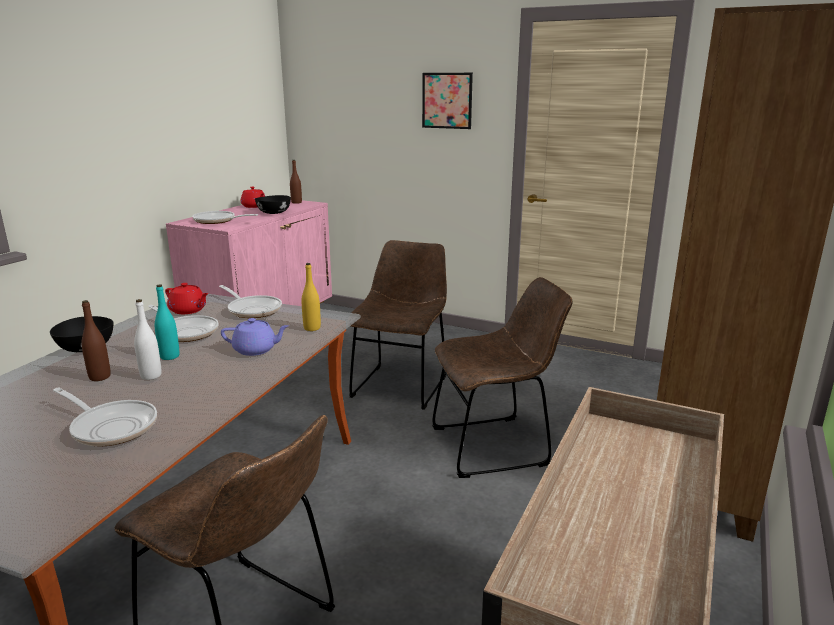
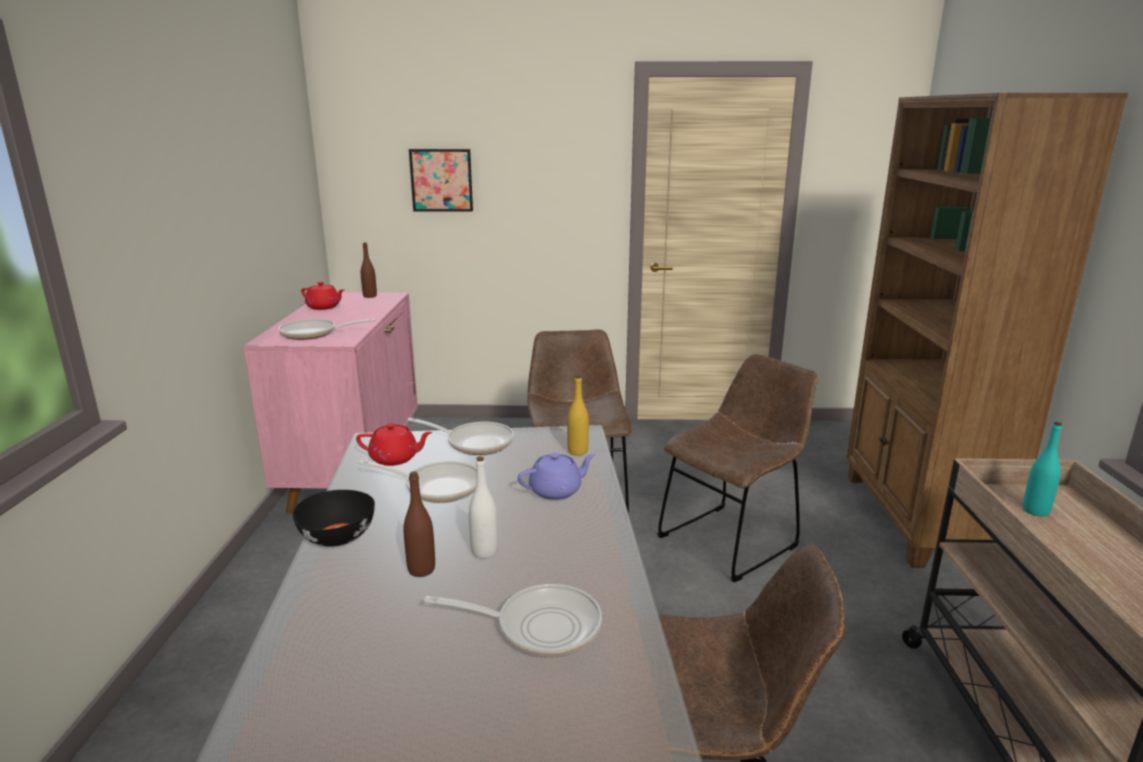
camera: 25 degrees left, 0 degrees up
(169, 356) = (468, 522): turquoise bottle -> turquoise bottle (1035, 511)
(274, 213) = (367, 314): black bowl -> none
(447, 100) = (549, 163): picture -> picture (441, 180)

